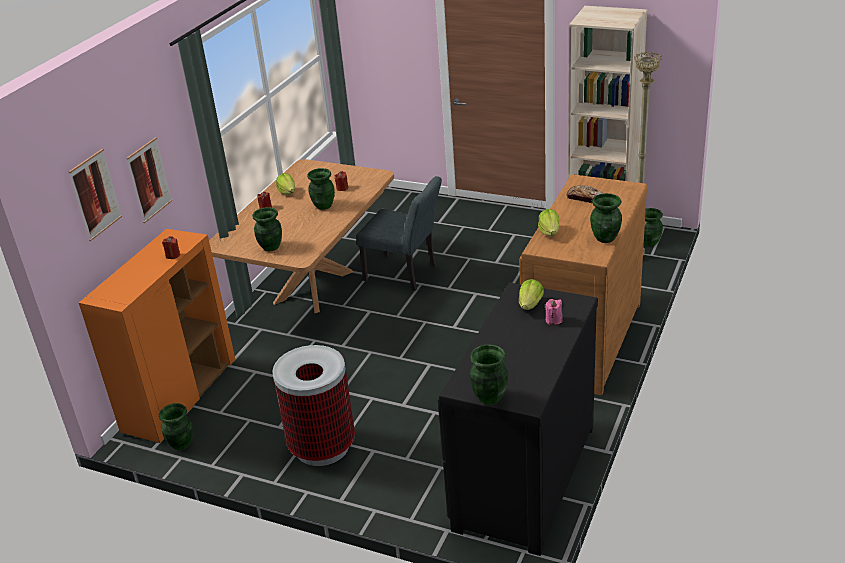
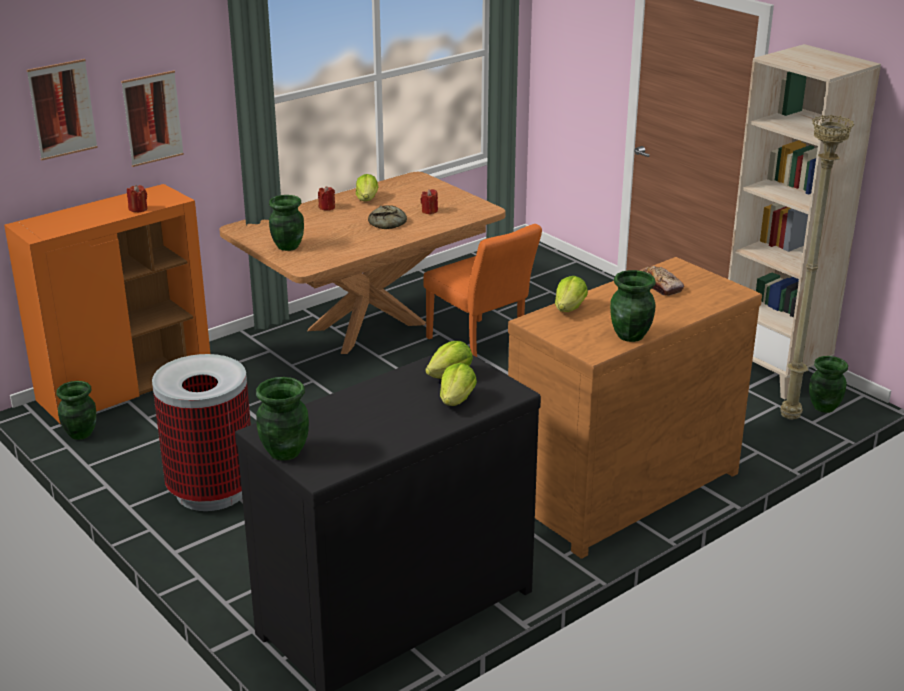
camera: 25 degrees right, 5 degrees down
(323, 206) = (389, 223): green vase -> bread
(405, 274) = (481, 346): grey chair -> orange chair
(553, 320) = (457, 400): pink candle -> lettuce

